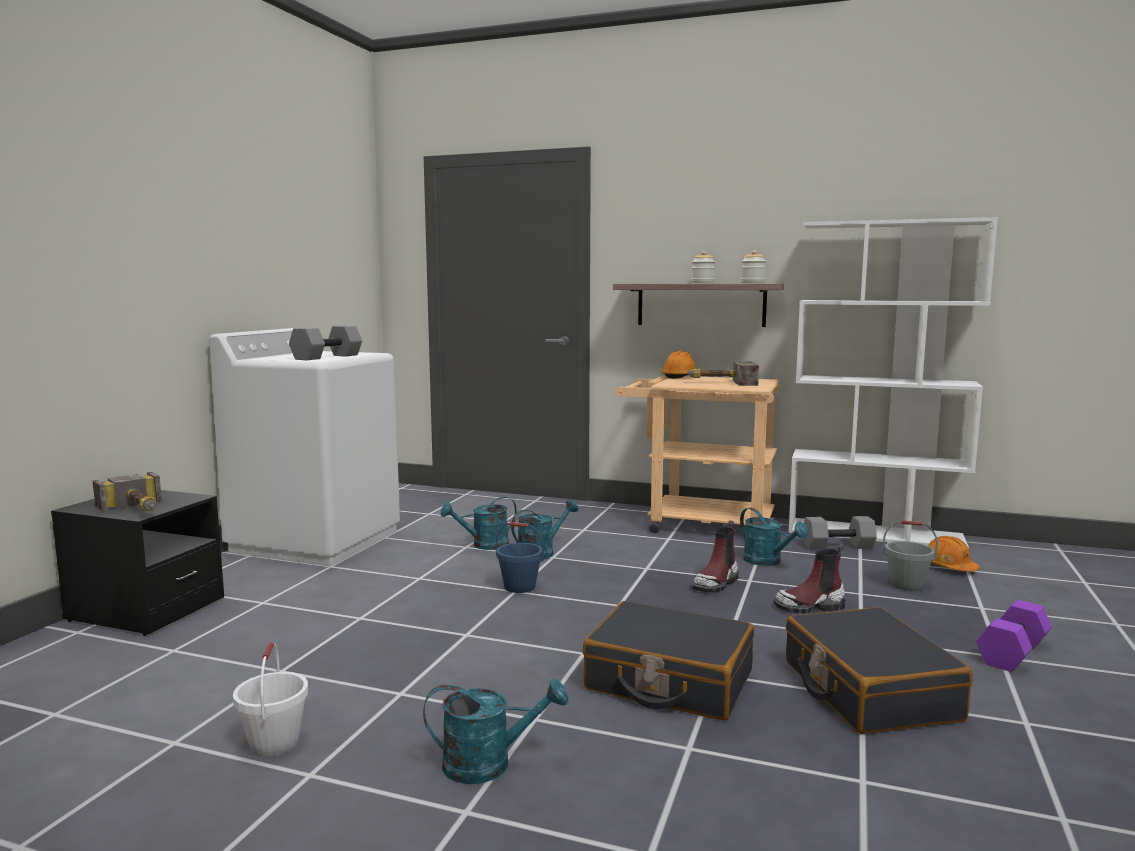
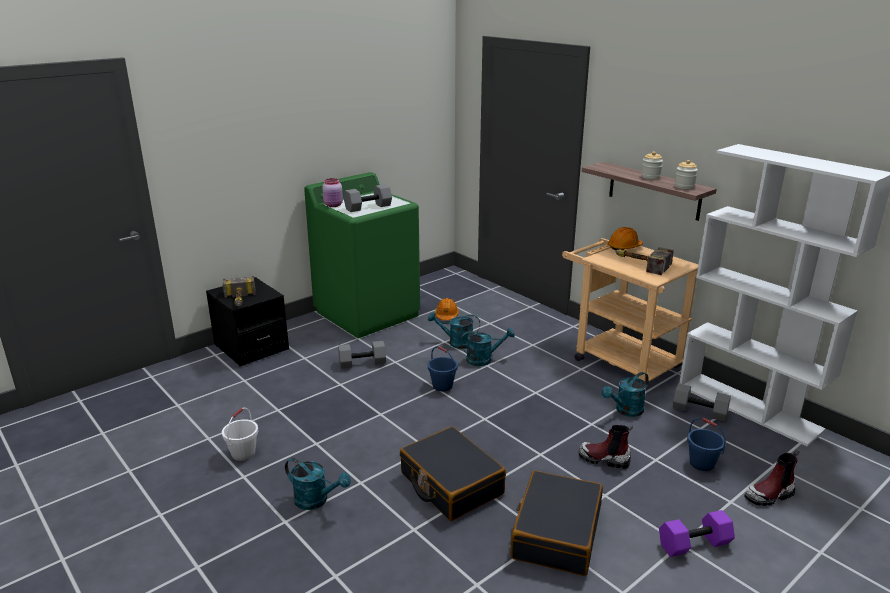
camera: 30 degrees right, 15 degrees up
(268, 359) = (333, 205): none -> pink jar
(316, 540) = (368, 313): white washing machine -> green washing machine
(370, 588) = (363, 363): none -> grey dumbbell
(716, 583) = (565, 419): boot -> boot (769, 495)
(768, 562) = (625, 411): turquoise watering can -> turquoise watering can turned 60 degrees clockwise
(907, 585) = (702, 463): grey bucket -> blue bucket
(949, 567) = (762, 457): orange hard hat -> orange hard hat (446, 315)

